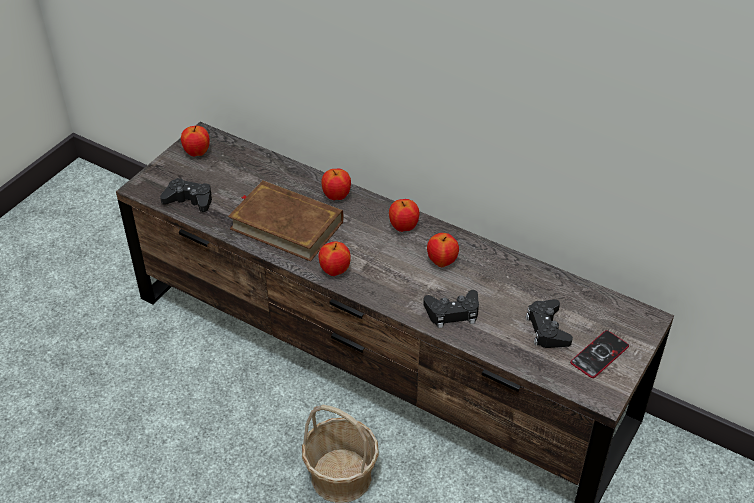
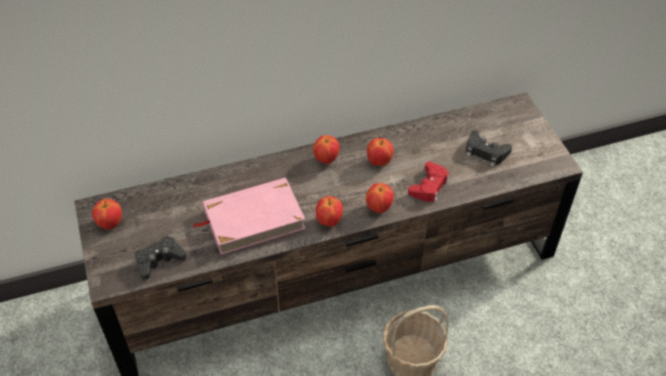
camera: 50 degrees left, 5 degrees up
(286, 225) = (253, 219): brown book -> pink book
(336, 196) = (256, 174): apple -> apple (379, 208)
(452, 313) = (429, 186): black game controller -> red game controller
(599, 355) = (528, 144): phone -> none

